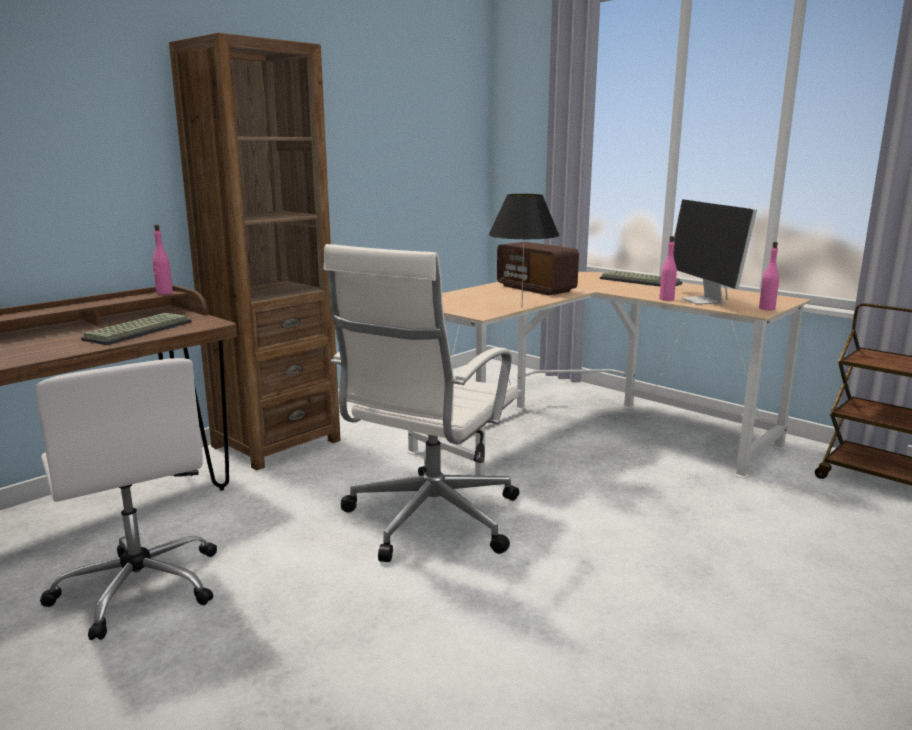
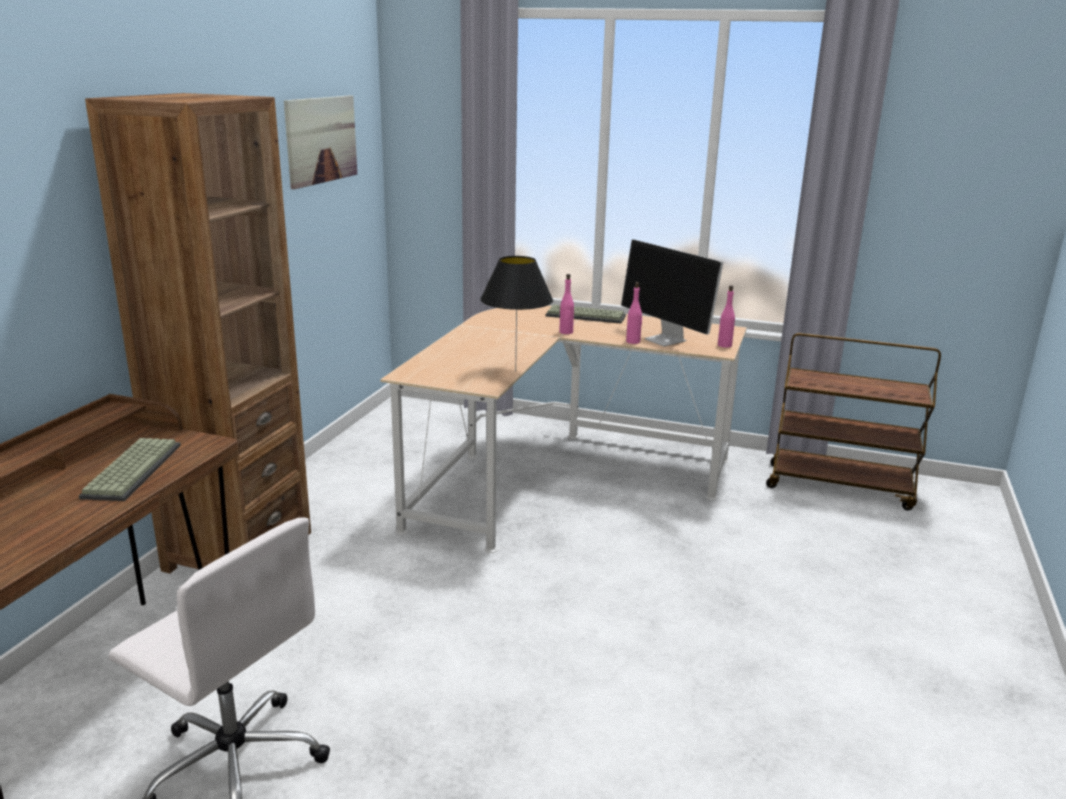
camera: 25 degrees left, 5 degrees up
(164, 293) = (118, 410): pink bottle -> pink bottle (566, 332)
(418, 115) = (321, 140): none -> picture
(429, 520) = (476, 608): white office chair -> none
(536, 288) = (500, 339): radio -> none

